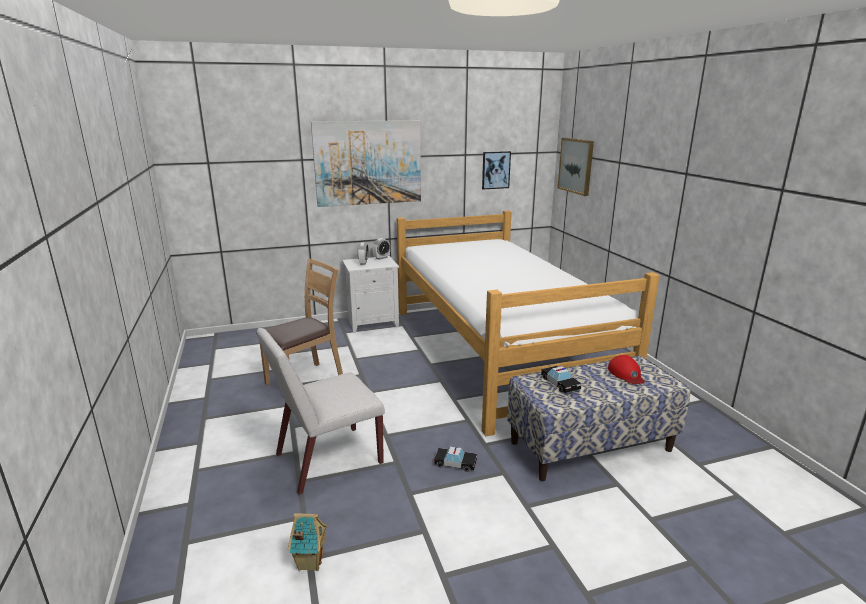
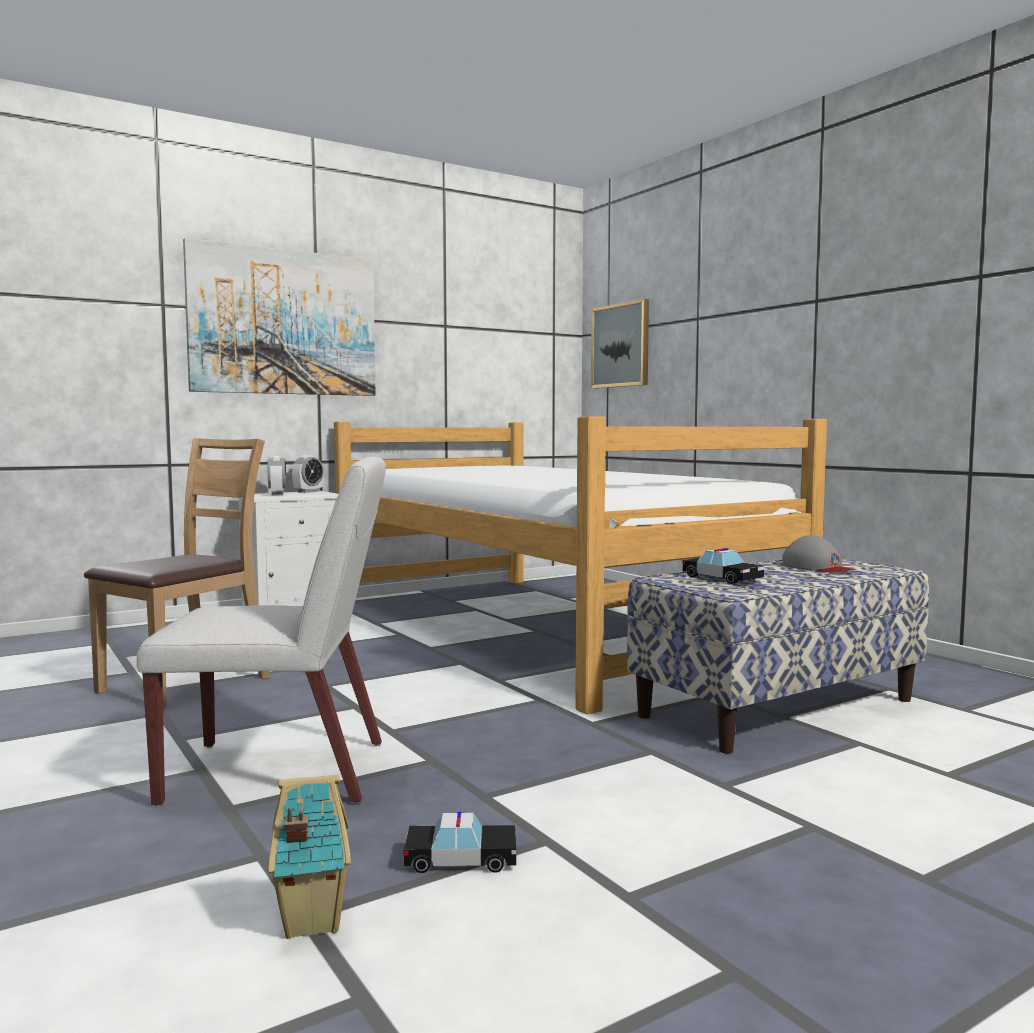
camera: 15 degrees left, 15 degrees down
(327, 459) = (280, 772): white chair -> white chair turned 135 degrees counterclockwise
(455, 463) = (552, 750): toy car -> toy car (461, 859)
(495, 170) = (493, 355): picture -> none
(626, 374) = (817, 567): red cap -> grey cap

